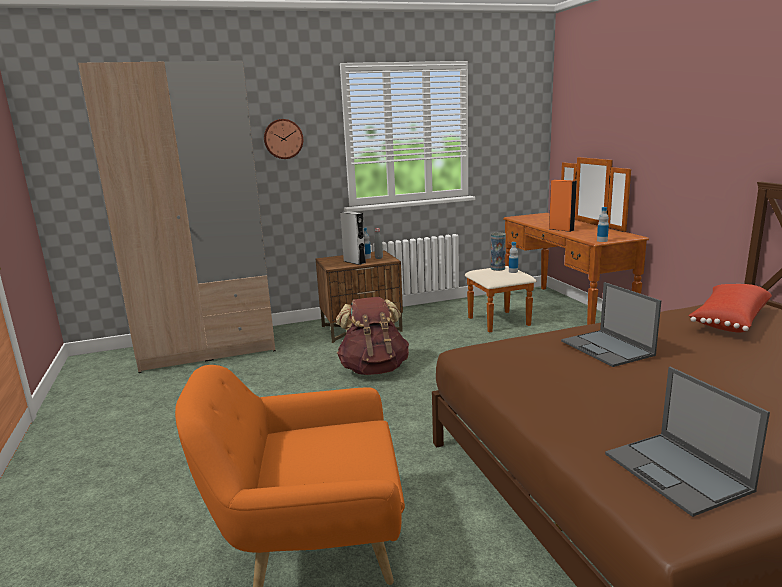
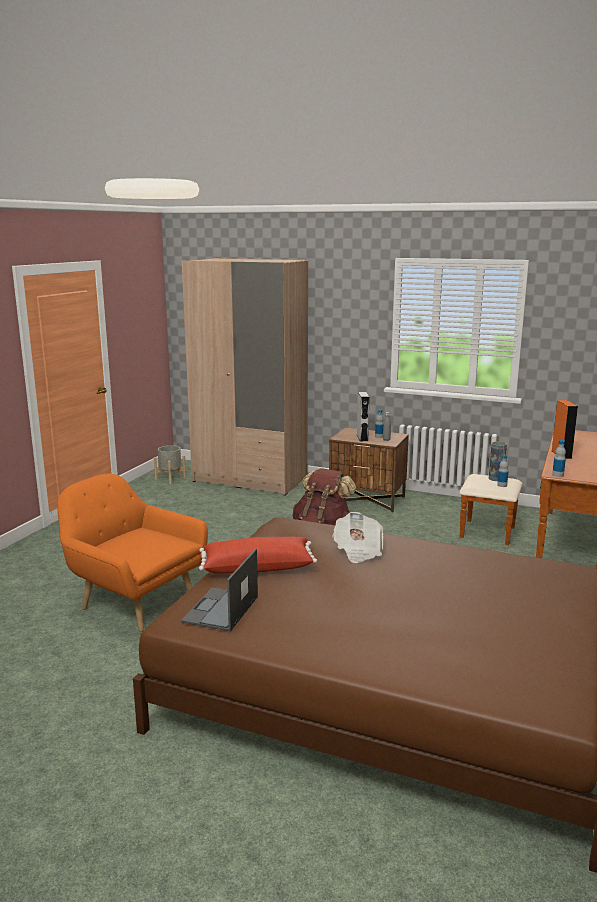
camera: 40 degrees right, 0 degrees up
(102, 379) = (170, 479): none -> grey planter
(283, 139) = (339, 320): wall clock -> none
(608, 348) = (358, 551): laptop -> newspaper
(728, 320) = (510, 573): red pillow -> red pillow (257, 567)

